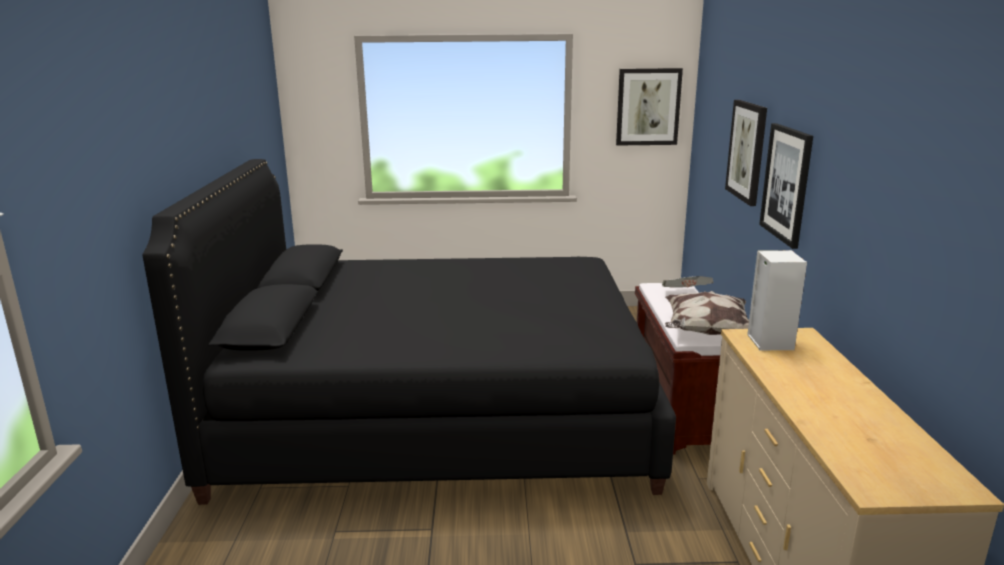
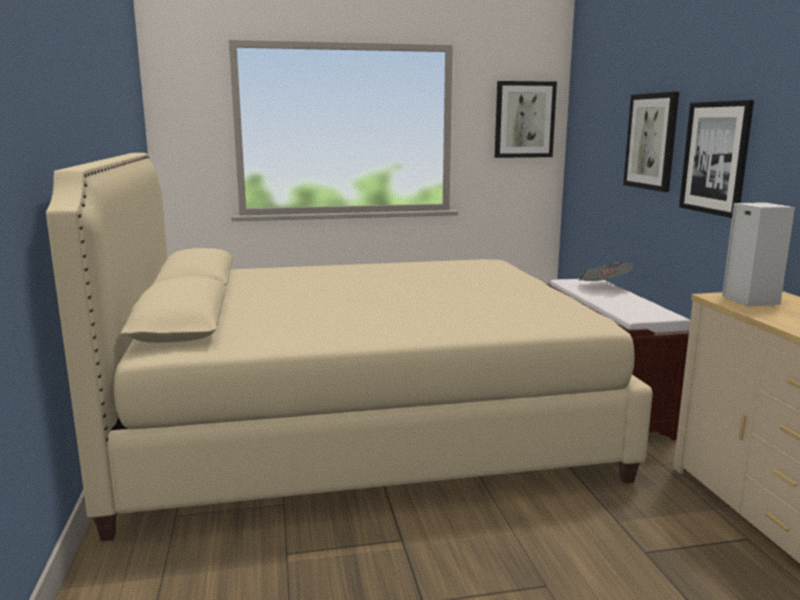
camera: 10 degrees left, 5 degrees down
(440, 414) = (360, 426): black bed -> beige bed
(705, 331) = (648, 311): pillow -> none

